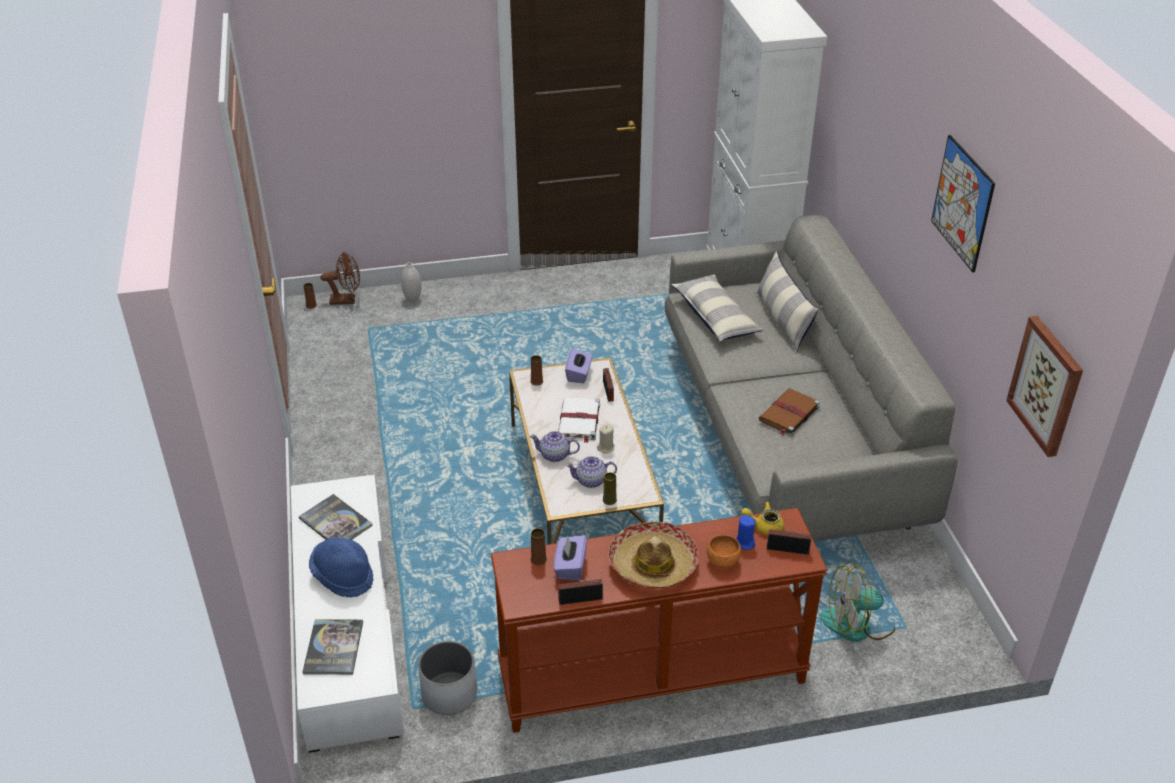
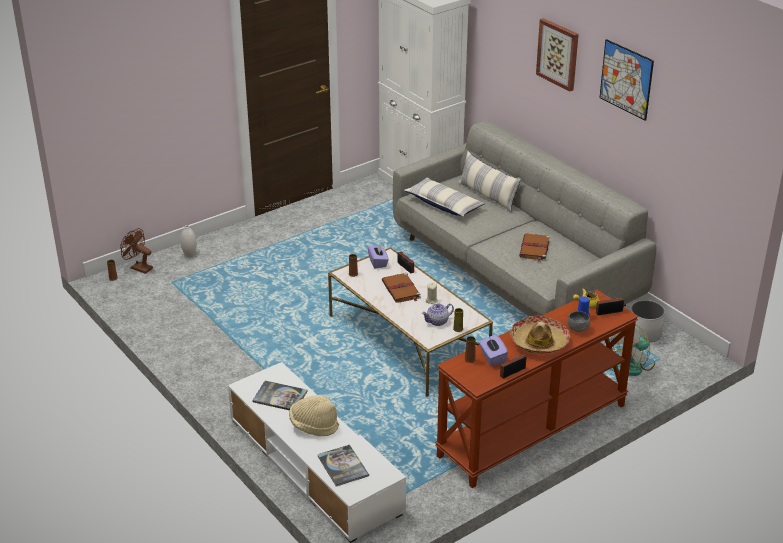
camera: 25 degrees left, 5 degrees down
(343, 577) = (314, 426): blue hat -> beige hat
(347, 300) = (138, 268): brown fan -> brown fan turned 120 degrees counterclockwise
(450, 694) = (415, 481): white planter -> white planter (644, 333)
(555, 455) = (402, 313): teapot -> none
(579, 421) = (401, 290): white book -> brown book
(722, 560) = (577, 328): orange bowl -> grey bowl
(1046, 385) = (723, 171): picture -> picture (558, 54)

